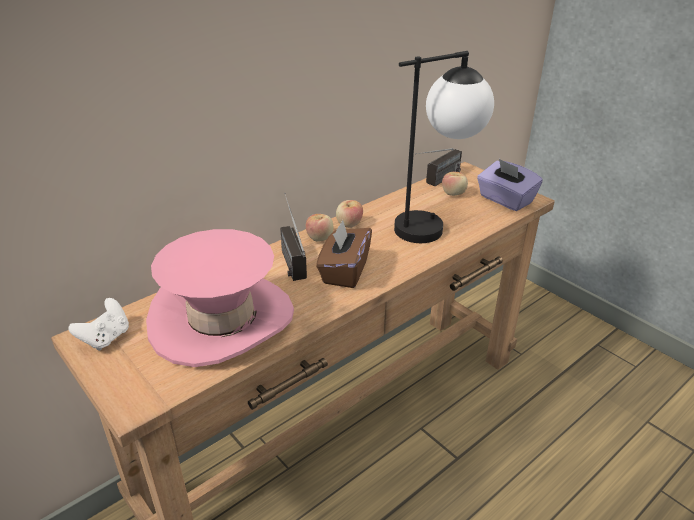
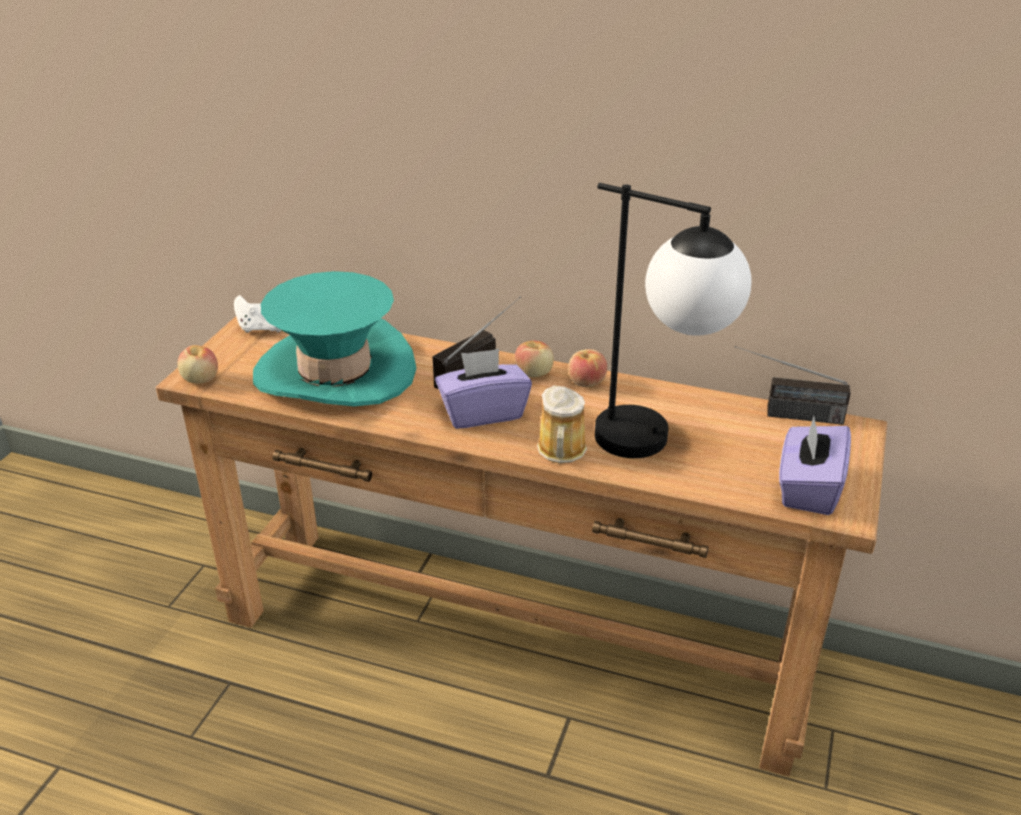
camera: 60 degrees right, 0 degrees up
(221, 319) = (335, 372): pink hat -> turquoise hat
(344, 271) = (482, 412): brown tissue box -> purple tissue box
(413, 257) = (561, 451): none -> mug
(454, 193) = (767, 438): apple -> apple (200, 380)

